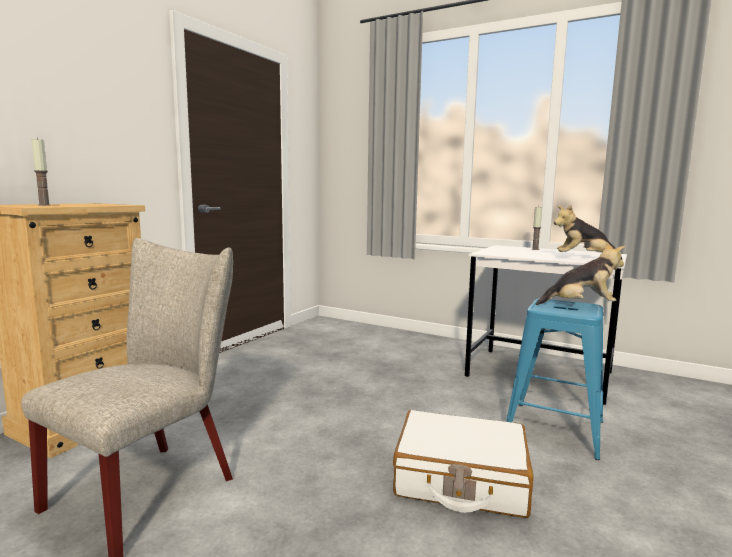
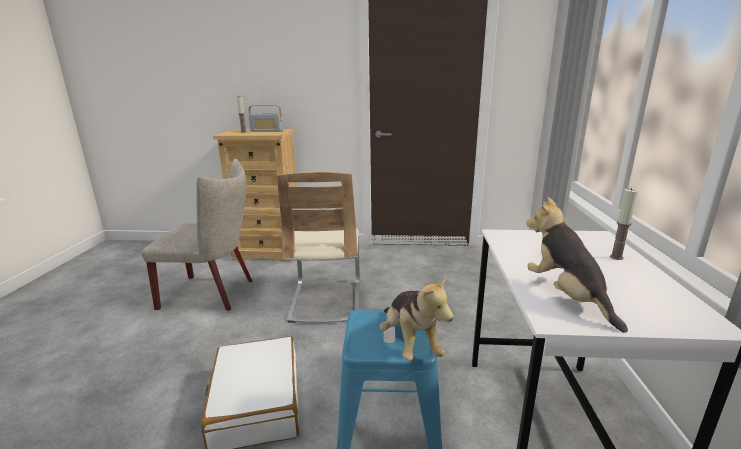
camera: 65 degrees right, 10 degrees up
(76, 204) = (267, 131): none -> radio
(298, 409) = (326, 300): none -> beige chair

